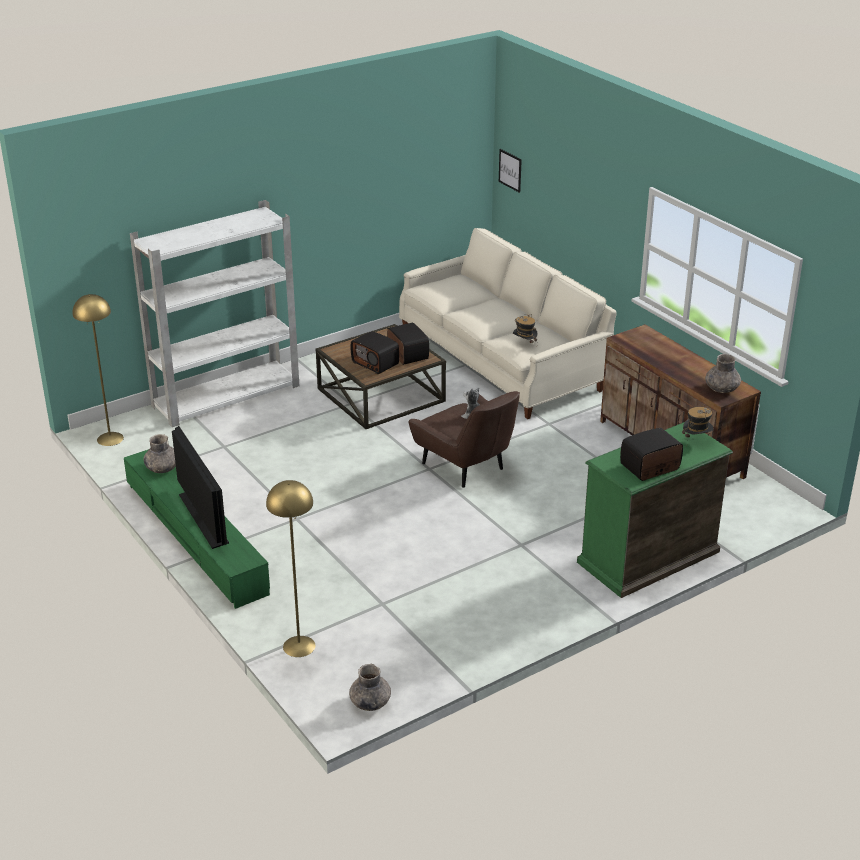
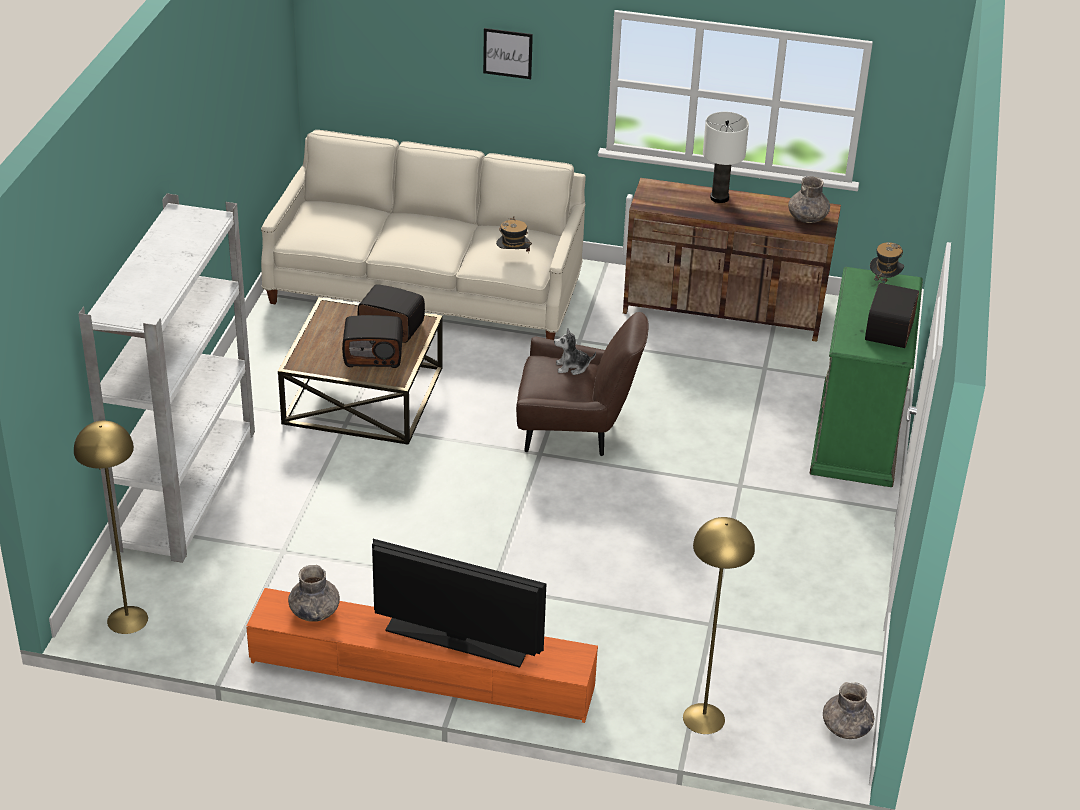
camera: 45 degrees left, 5 degrees up
(195, 538) = (422, 675): green tv stand -> orange tv stand
(510, 170) = (335, 42): picture -> picture (507, 53)
(678, 354) = (719, 198): none -> white table lamp

